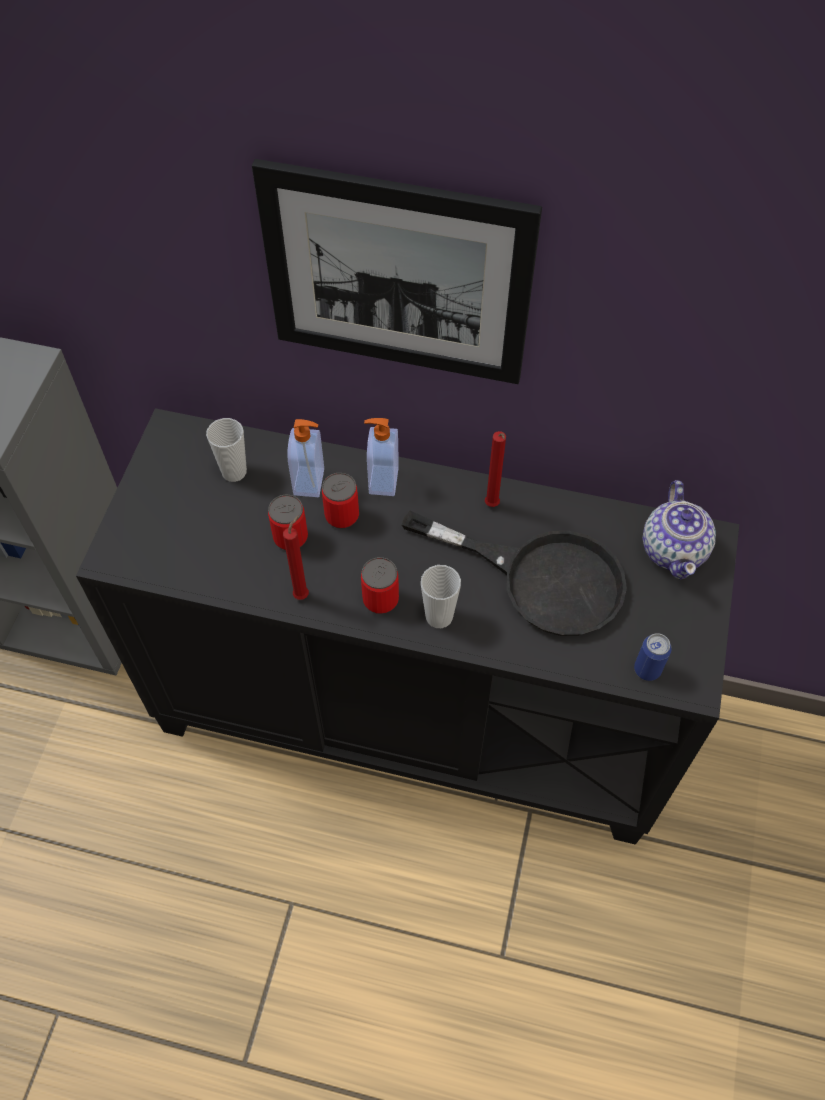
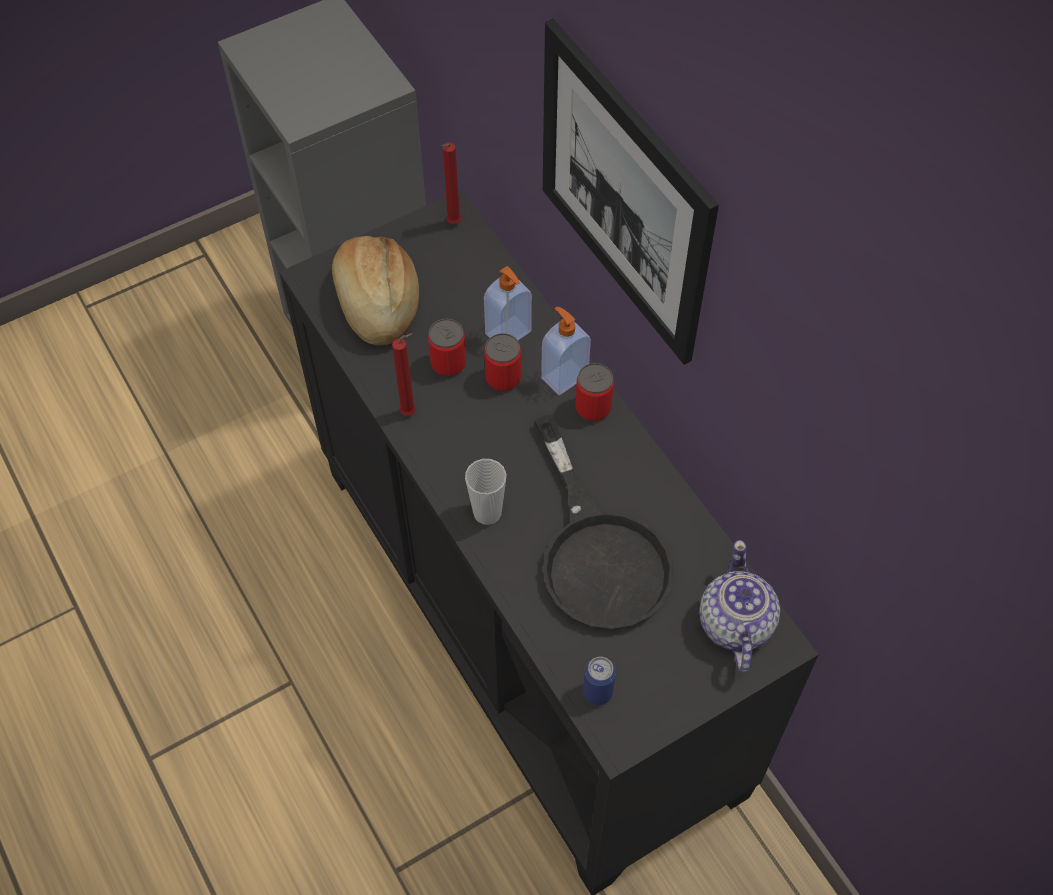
camera: 45 degrees right, 0 degrees up
(183, 537) = (376, 303): none -> bread
(234, 472) = (463, 282): cup -> none
(380, 599) = (460, 463): can -> can (593, 408)
(492, 506) = (625, 466): red candle -> red candle (452, 224)
(674, 549) = (734, 624): teapot -> teapot turned 135 degrees clockwise

